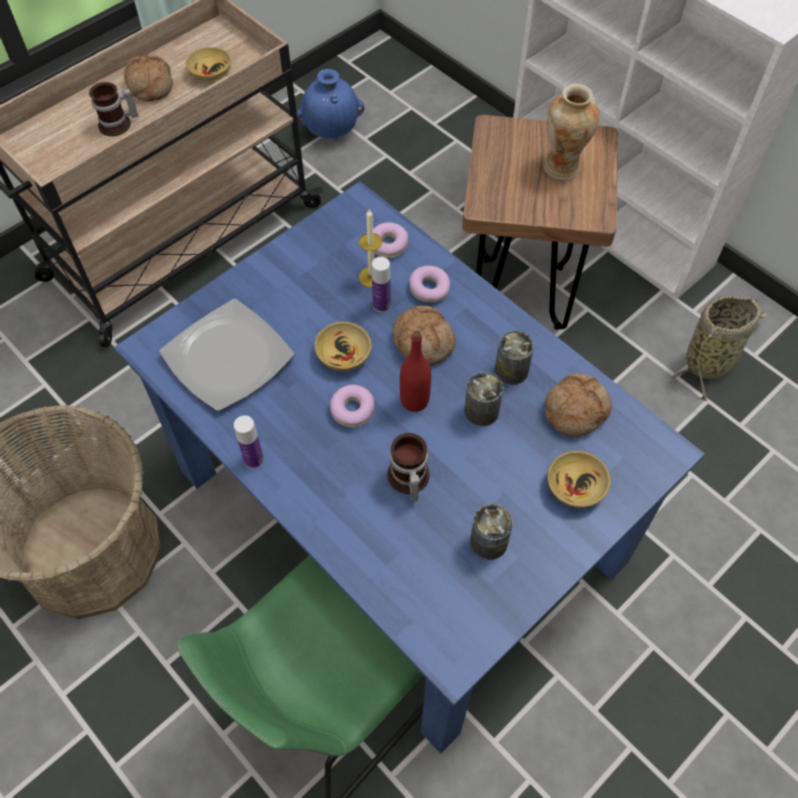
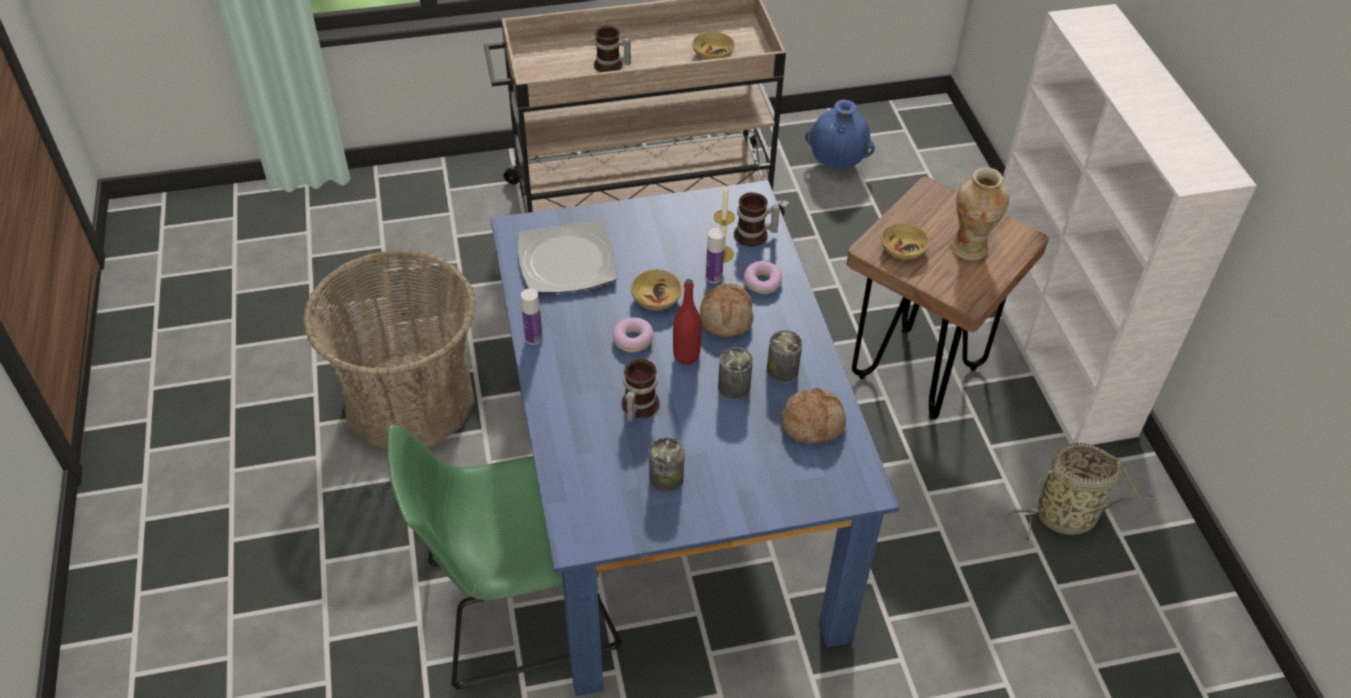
camera: 30 degrees right, 10 degrees down
(149, 86) = (656, 46): bread -> none
(388, 244) = (754, 236): donut -> mug
(575, 485) = (767, 475): beige bowl -> beige bowl (902, 249)

